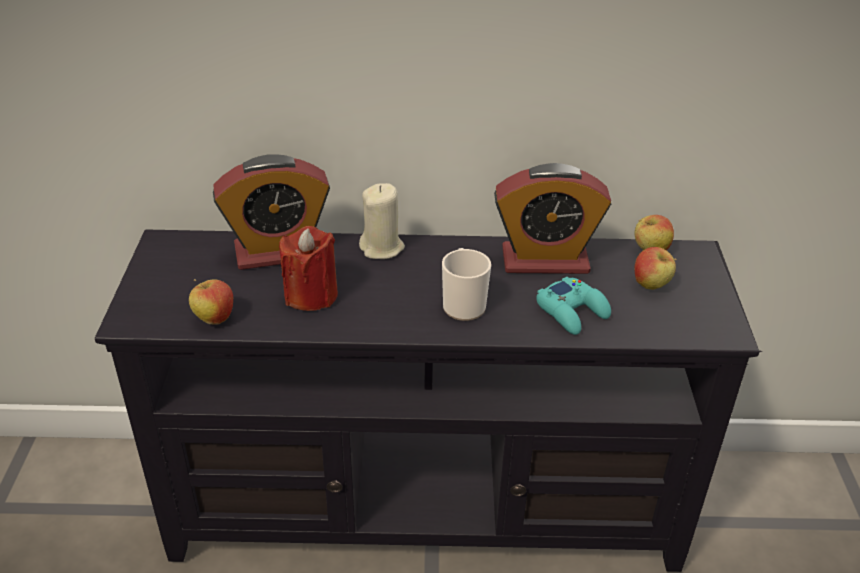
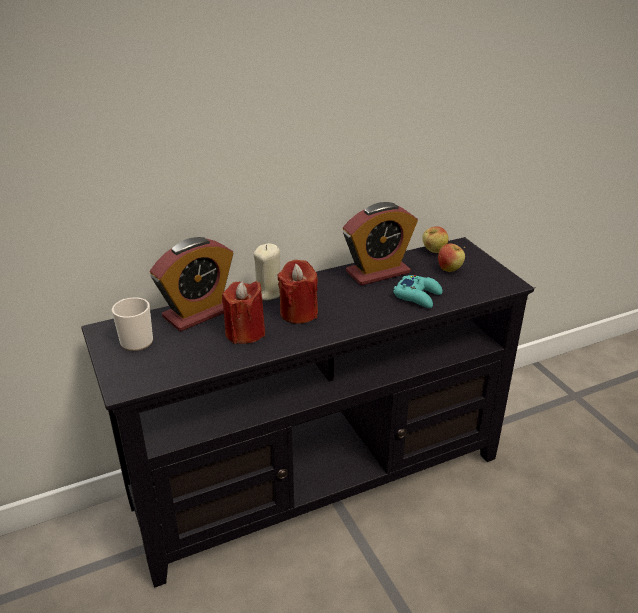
camera: 25 degrees left, 5 degrees down
(214, 319) = (188, 366): apple -> none
(396, 288) = (298, 313): none -> red candle
(463, 304) = (349, 310): mug -> mug (135, 339)

